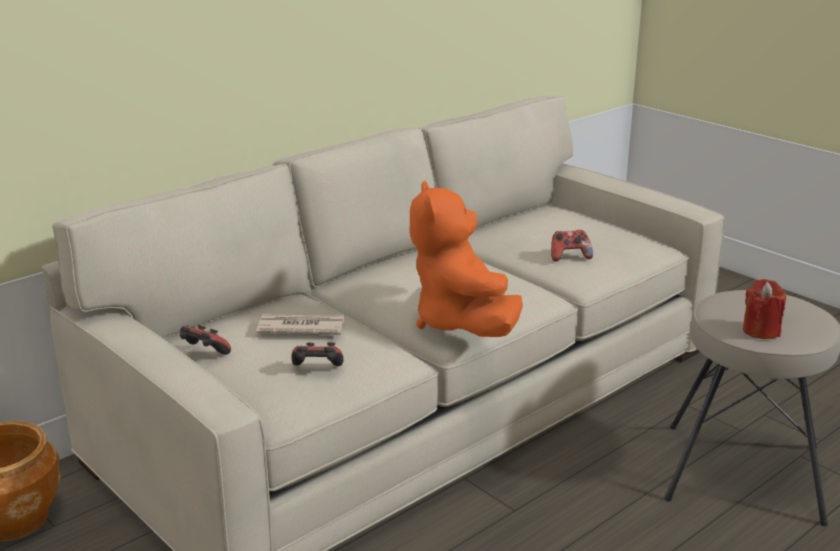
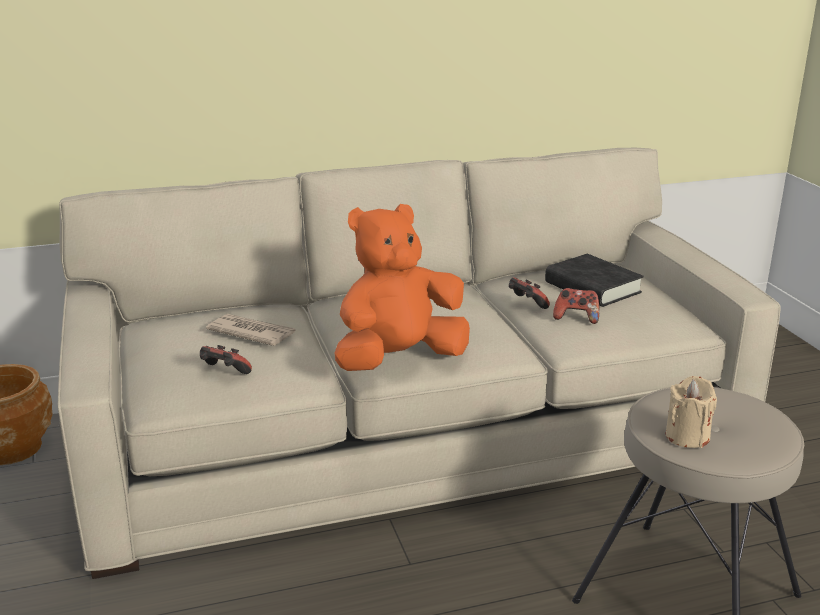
camera: 25 degrees right, 0 degrees up
(204, 353) = (152, 337): game controller -> game controller (526, 304)
(461, 323) = (399, 360): orange plush toy -> orange plush toy turned 45 degrees clockwise
(556, 229) = (592, 288): none -> black book
(761, 331) = (687, 436): red candle -> beige candle

